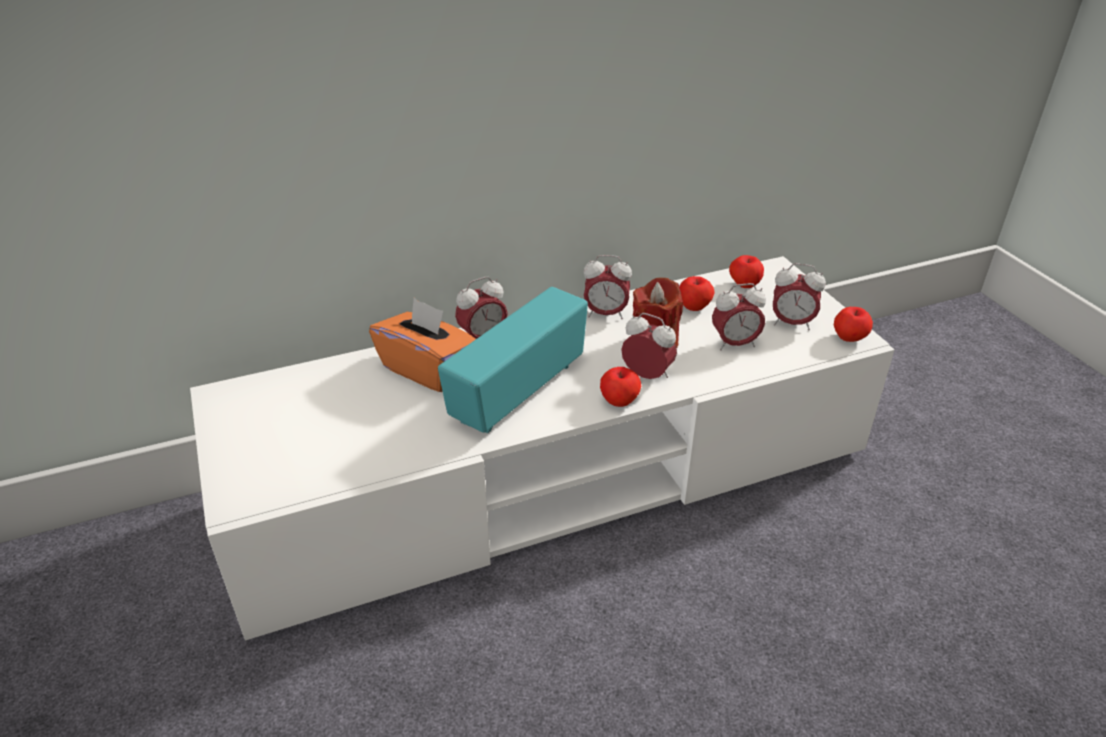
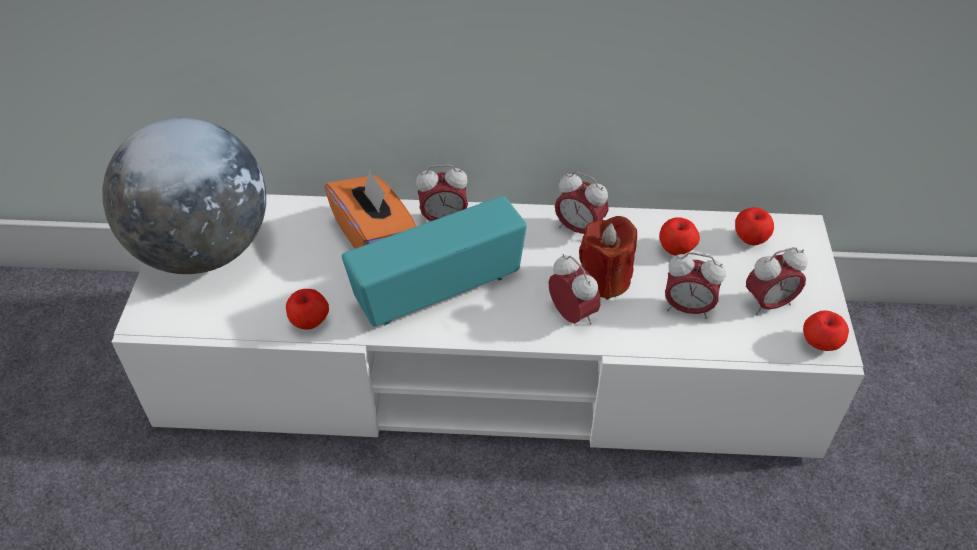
camera: 25 degrees right, 10 degrees up
(259, 427) = (203, 250): none -> globe
(619, 401) = (526, 334): apple -> apple (310, 321)
(791, 323) = (768, 304): alarm clock -> alarm clock turned 60 degrees counterclockwise

